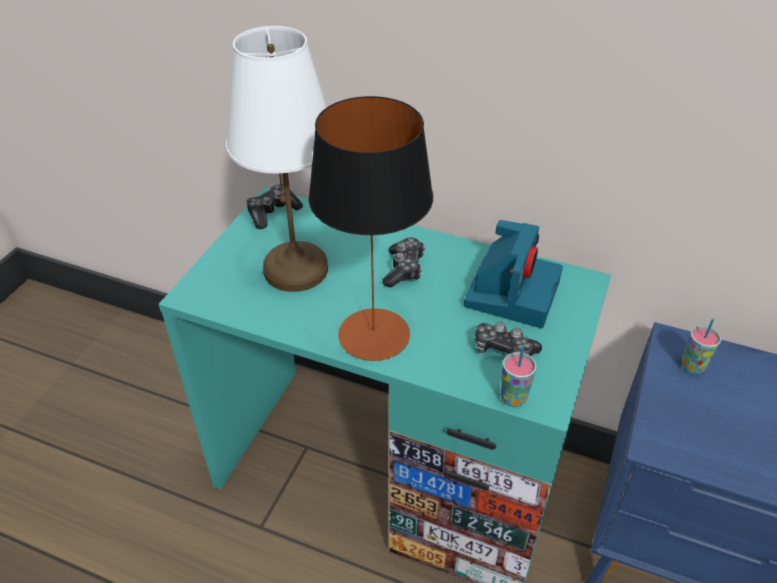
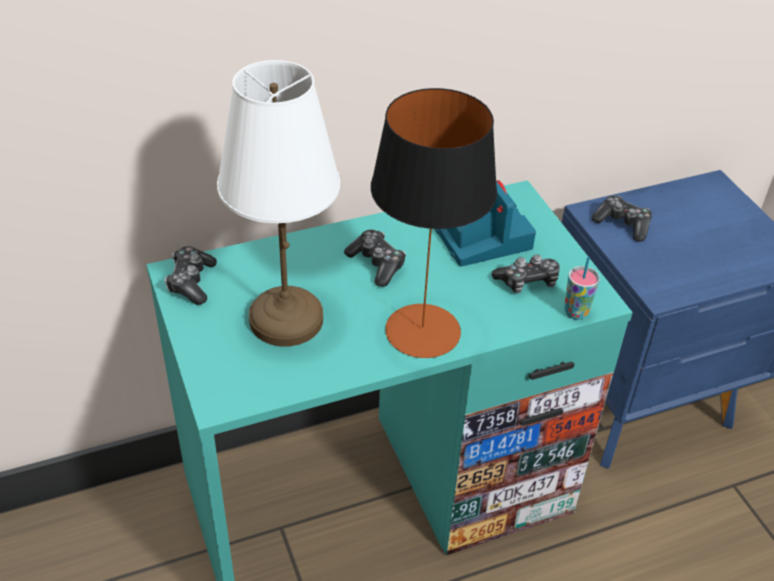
camera: 45 degrees left, 0 degrees up
(692, 367) = (622, 224): cup -> game controller

